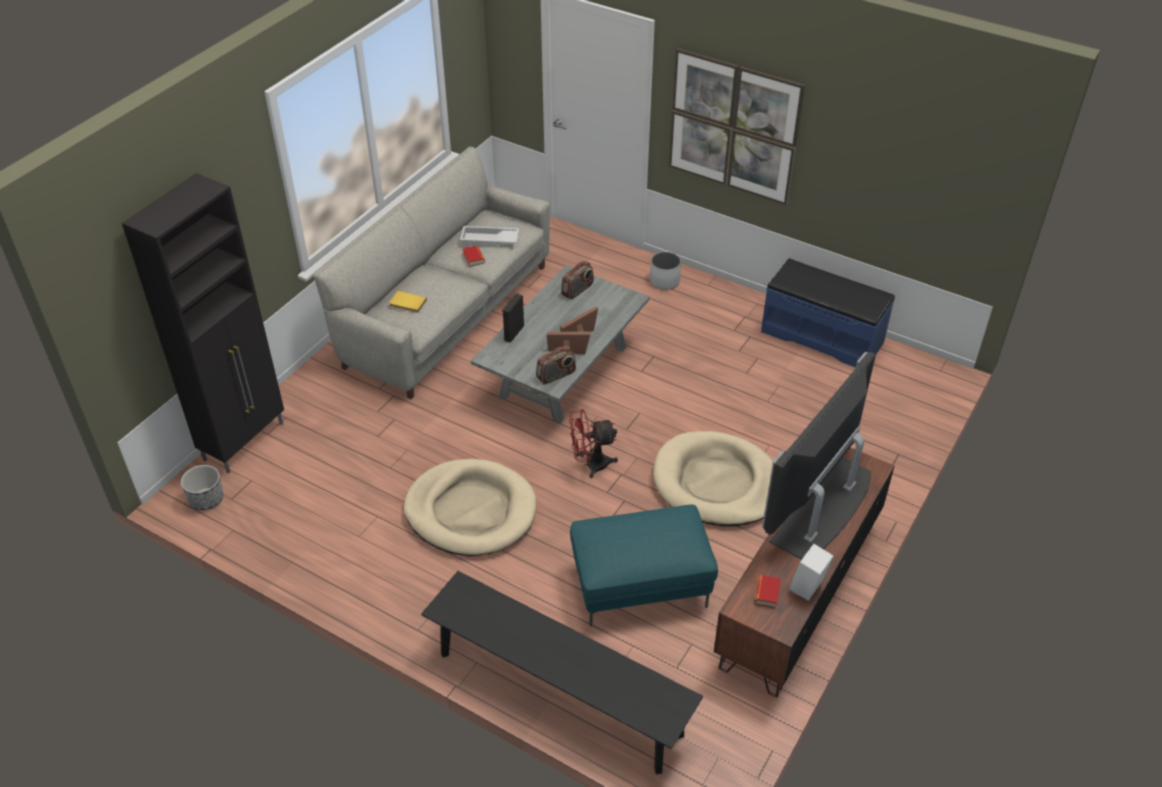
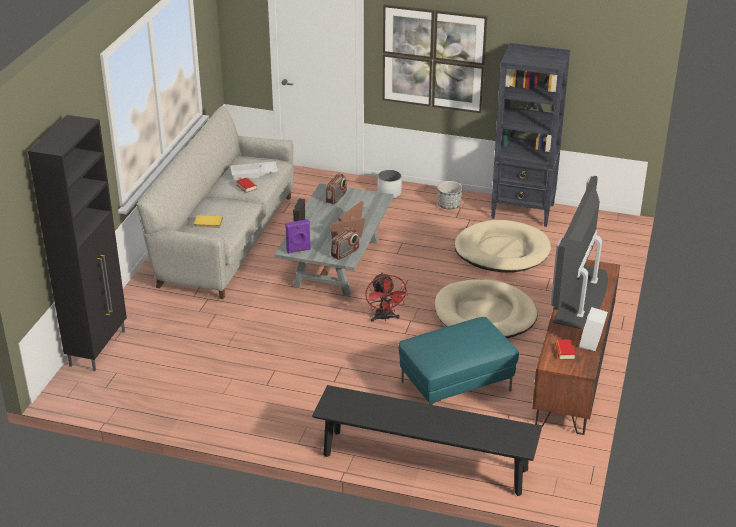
camera: 15 degrees left, 10 degrees down
(207, 499) = (85, 391): planter -> planter (449, 205)
(471, 511) = (305, 362): beige dog bed -> beige dog bed (502, 251)
(501, 361) = (298, 250): none -> purple speaker
(590, 464) = (384, 318): red fan -> red fan turned 75 degrees counterclockwise
(822, 336) = (523, 212): blue bench -> black bookcase

